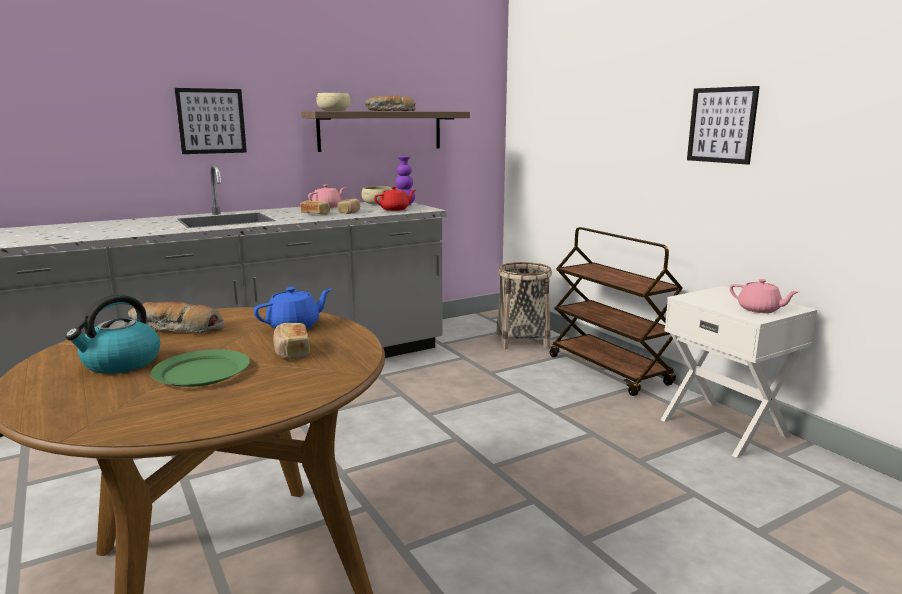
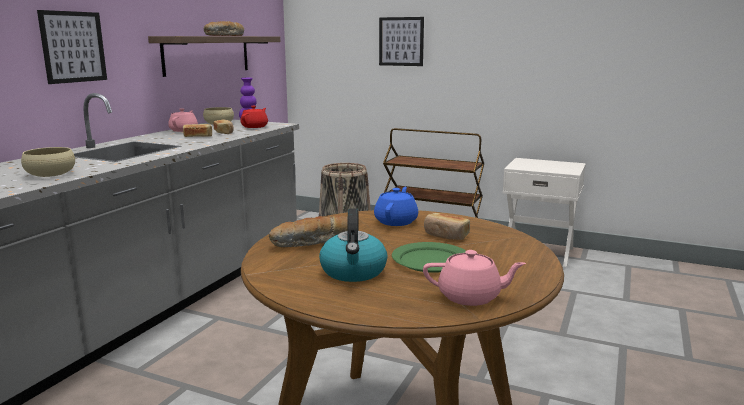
camera: 35 degrees left, 0 degrees up
(334, 110) = (183, 35): beige bowl -> beige bowl (50, 174)
(721, 125) = (506, 46): picture -> picture (401, 41)
(759, 310) = (563, 168): pink teapot -> pink teapot (470, 297)

